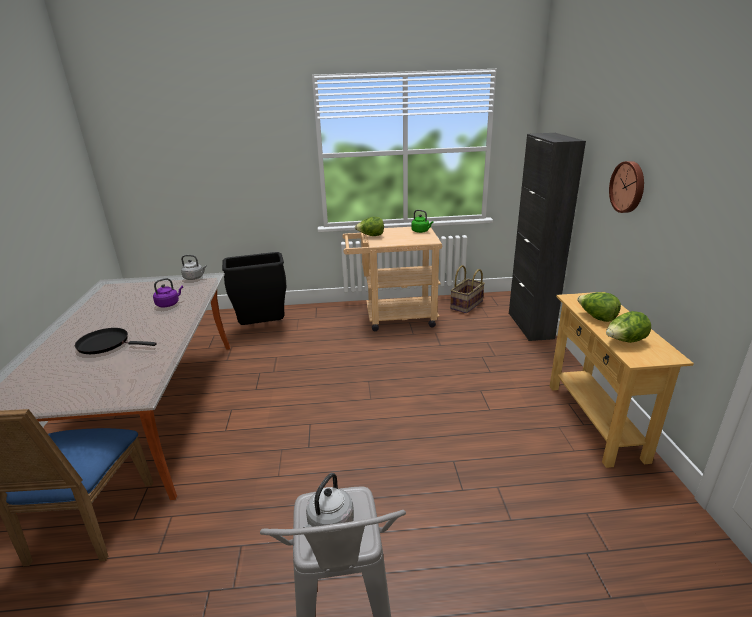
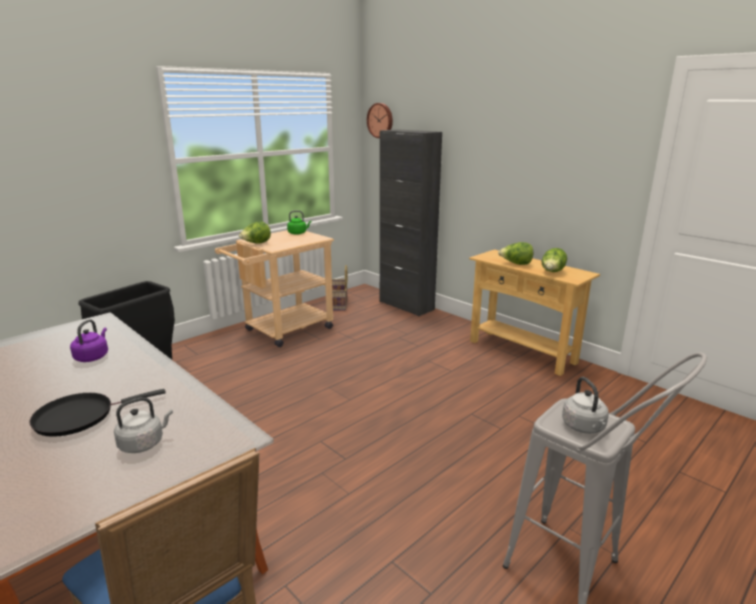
camera: 40 degrees left, 5 degrees down
(195, 278) = (77, 325): grey kettle -> grey kettle (144, 443)
(628, 187) = (499, 162): wall clock -> wall clock (380, 120)

